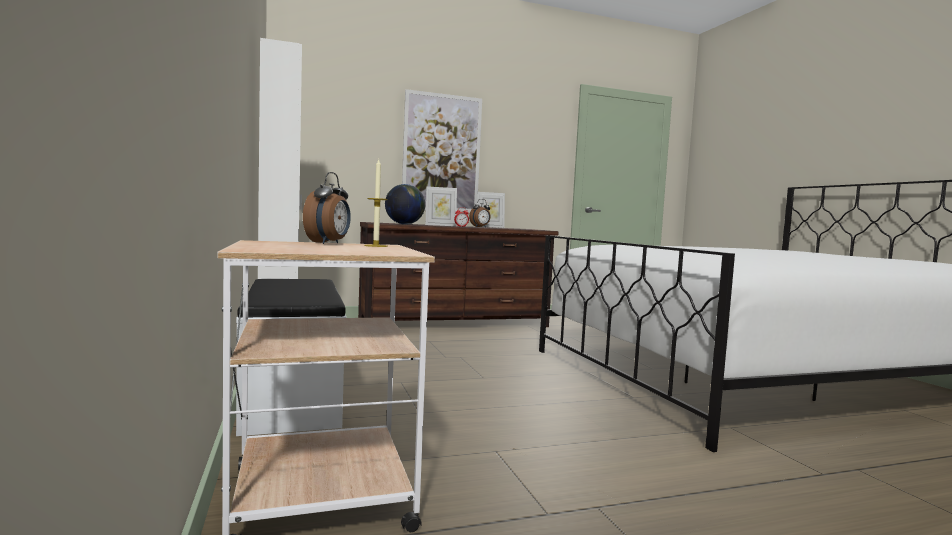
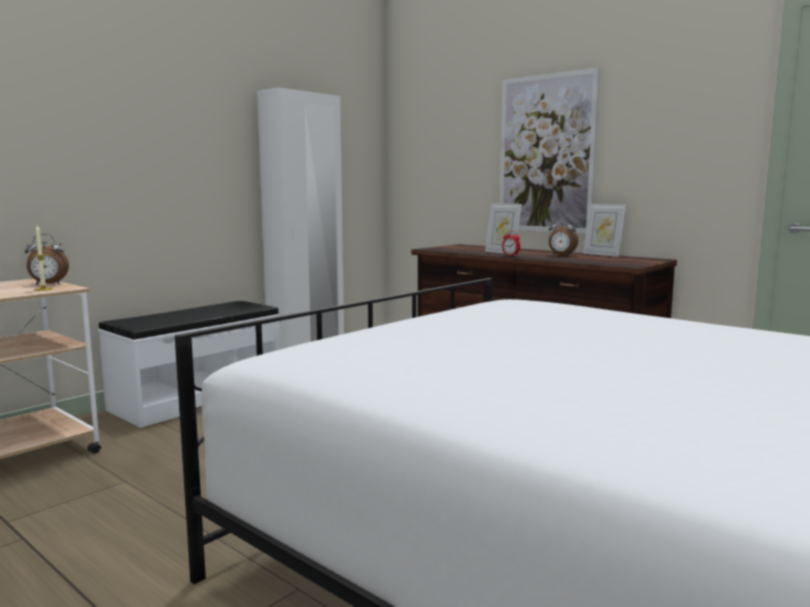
camera: 60 degrees right, 5 degrees up
(404, 224) = (456, 250): globe -> none

